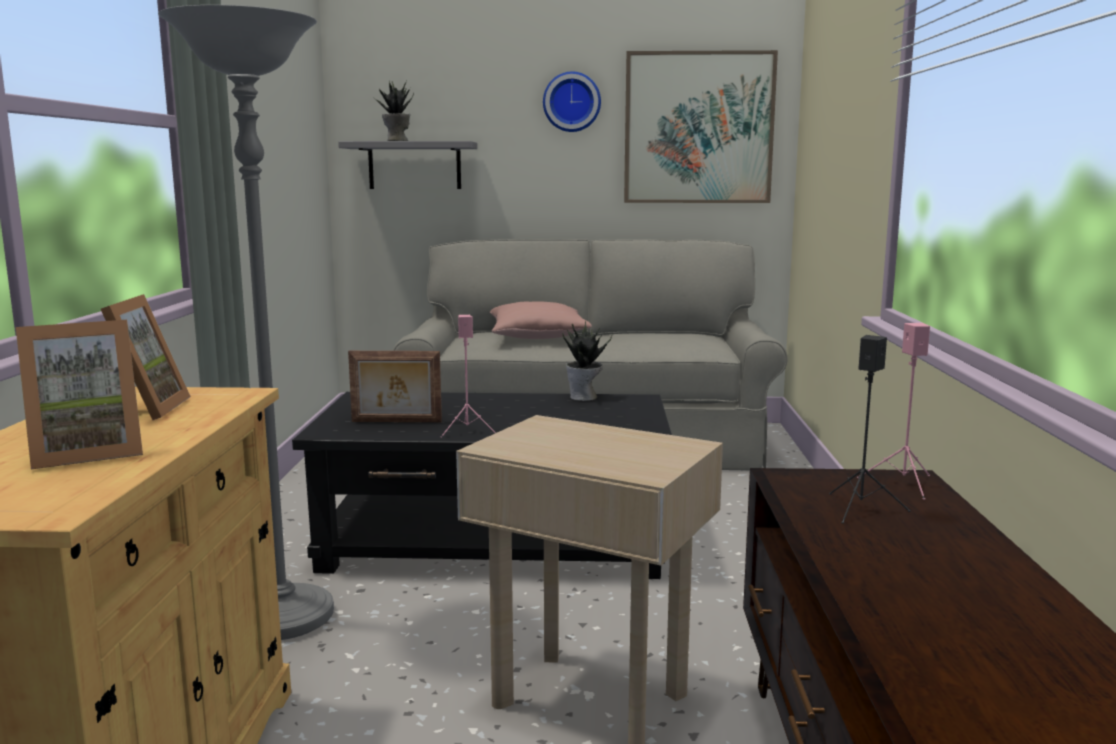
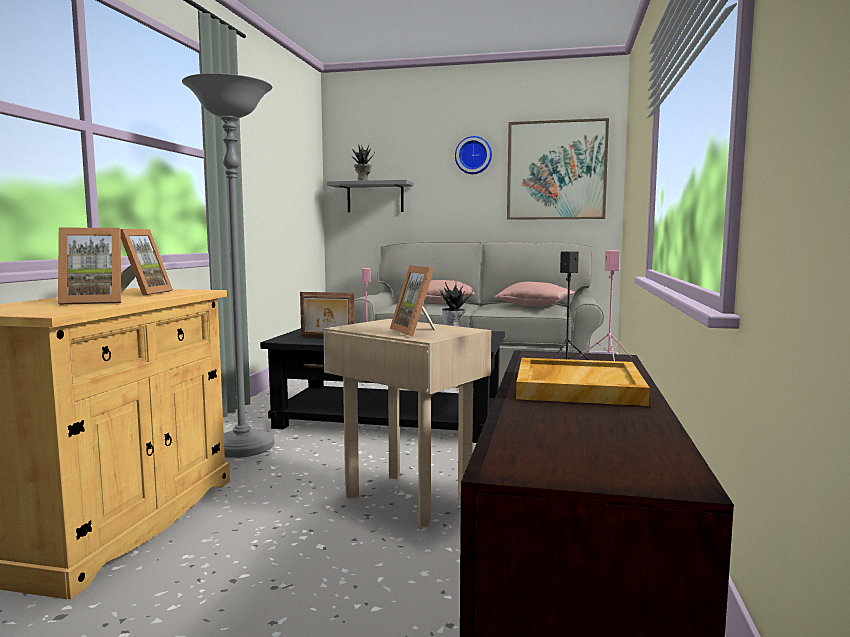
camera: 10 degrees right, 5 degrees down
(617, 456) = (417, 332): none -> picture frame
(679, 340) = (535, 305): none -> pink pillow
(916, 562) = (576, 387): none -> beige tray

